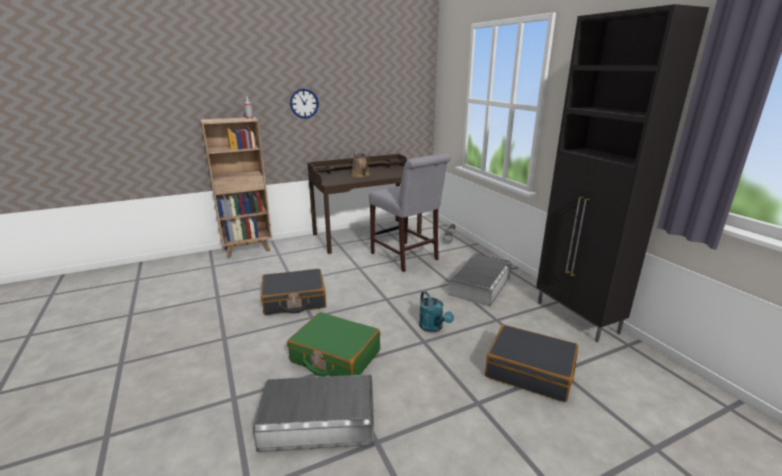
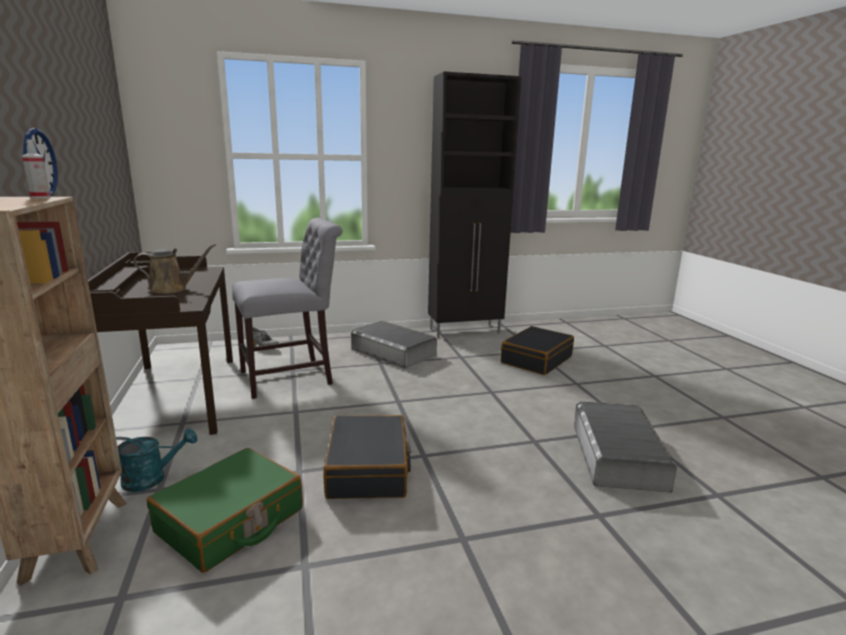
camera: 80 degrees left, 5 degrees down
(335, 357) = (515, 441): green suitcase -> green suitcase (231, 521)
(433, 328) = (468, 384): turquoise watering can -> turquoise watering can (152, 479)

